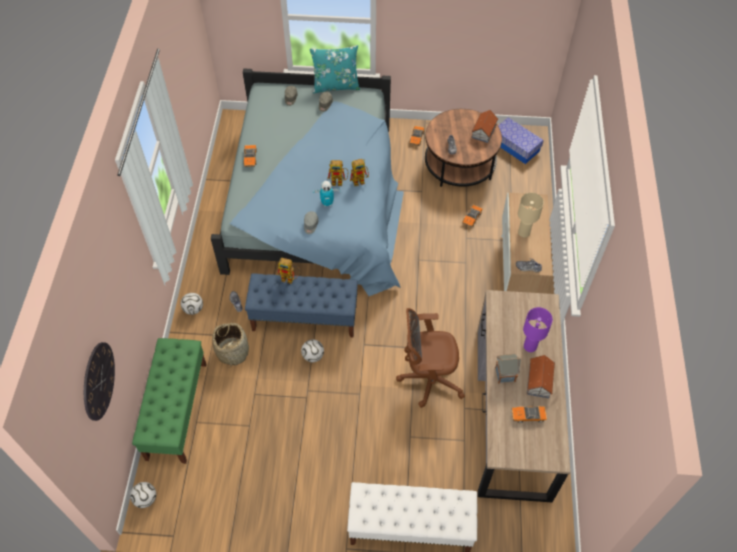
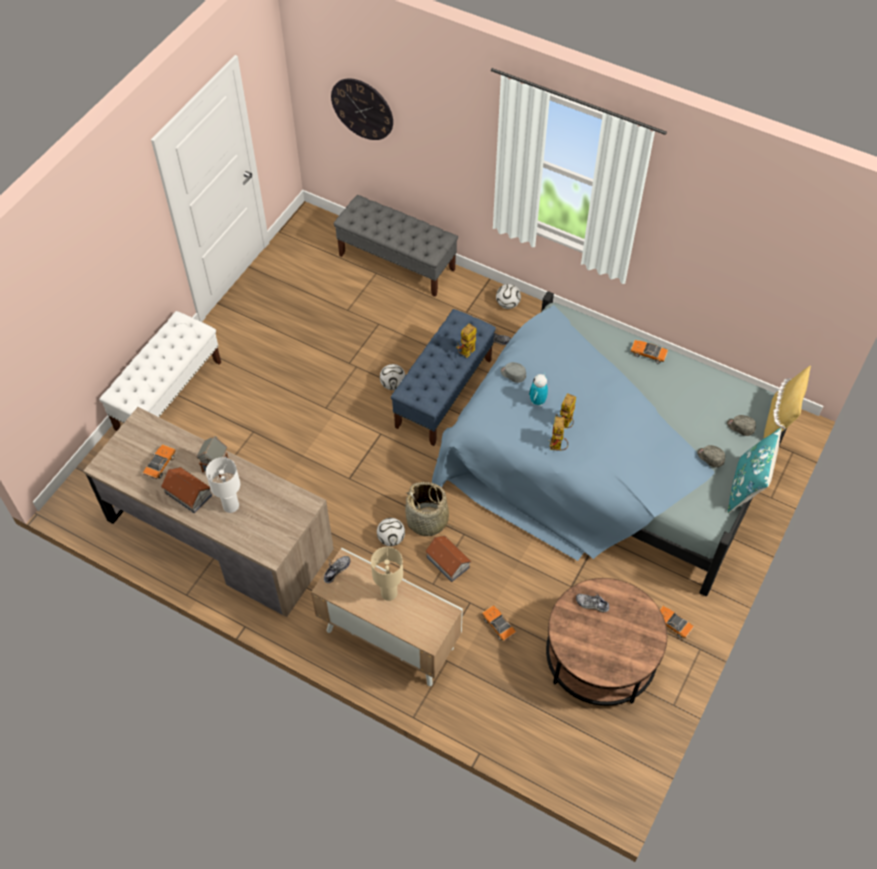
camera: 115 degrees right, 0 degrees up
(146, 499) = (323, 222): football -> football (391, 538)
(177, 410) = (397, 262): green bench -> grey bench
(233, 351) = (437, 321): basket -> basket (427, 520)
(274, 83) = (779, 421): none -> yellow pillow
(428, 379) = (305, 474): brown office chair -> none
(483, 131) = (605, 661): toy house -> toy house (447, 561)
(515, 146) = (602, 752): storage box -> none
(529, 346) = (231, 506): purple table lamp -> white table lamp

